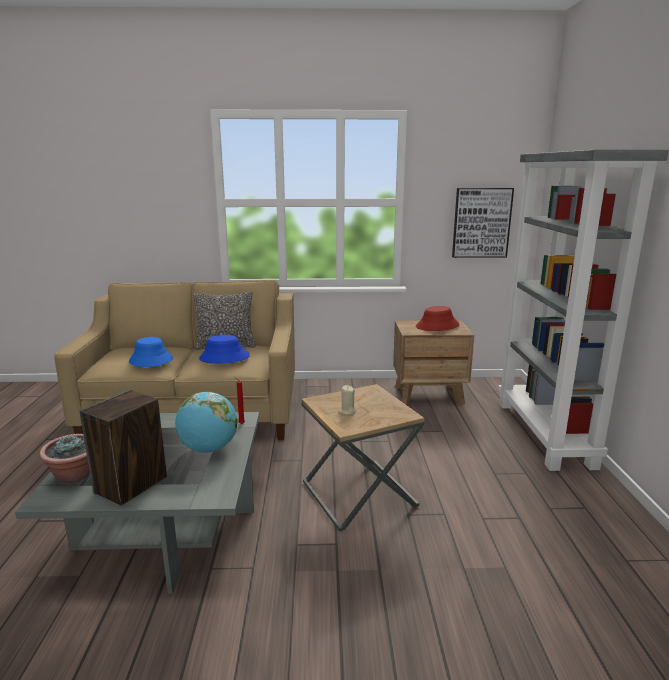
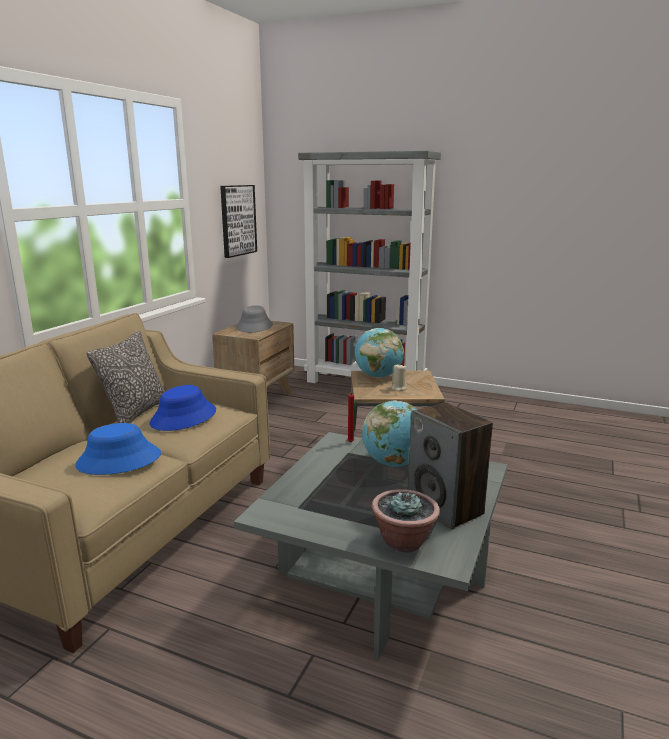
camera: 65 degrees left, 0 degrees up
(373, 397) = (378, 376): none -> globe
(437, 326) = (254, 326): red hat -> grey hat

